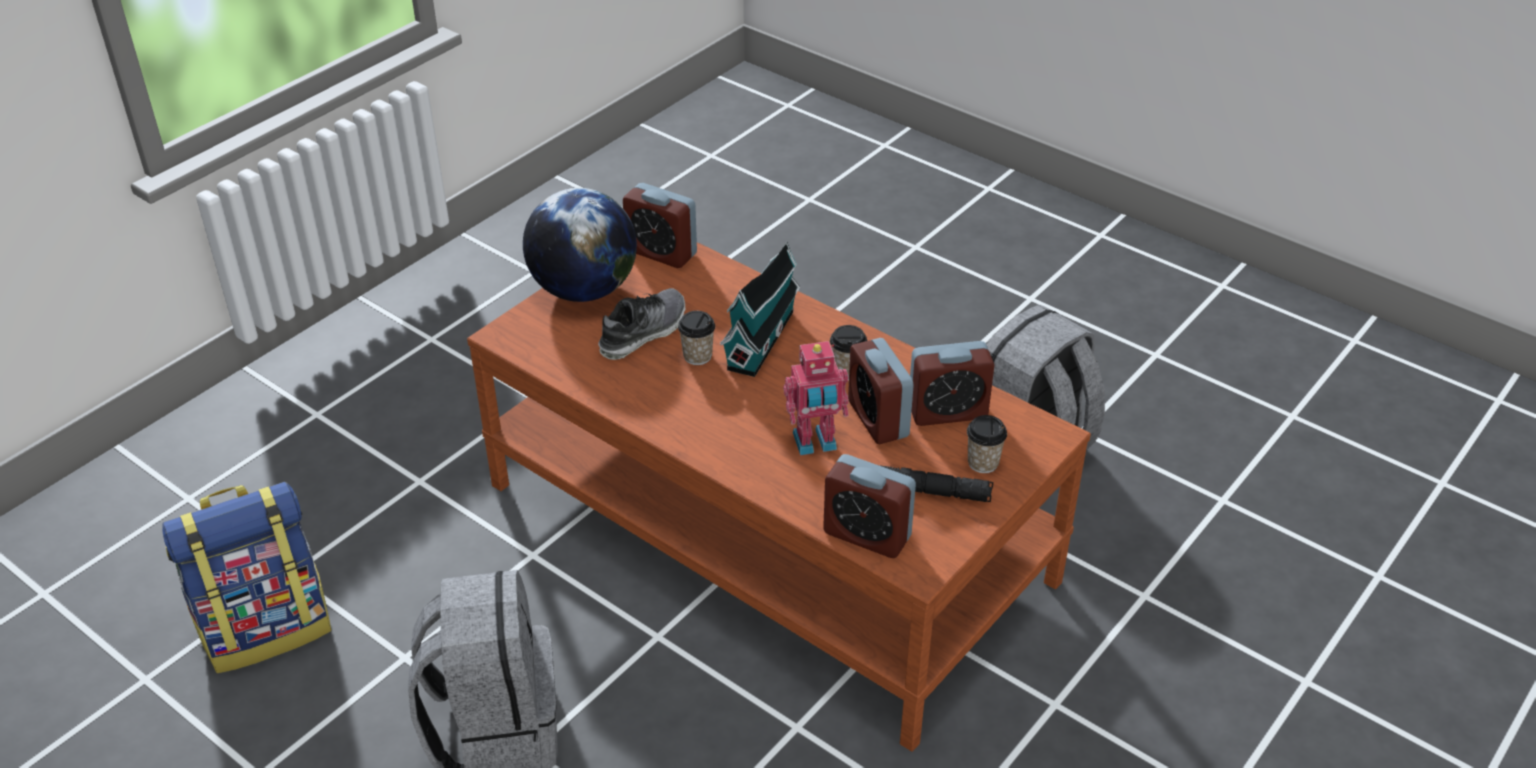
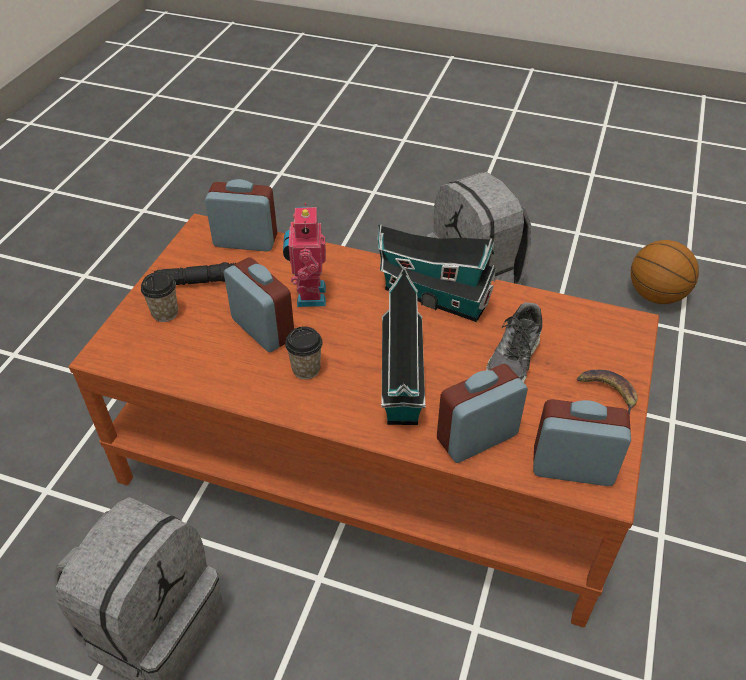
camera: 160 degrees right, 5 degrees up
(267, 628) = (656, 295): backpack -> basketball
(584, 290) = (607, 392): globe -> banana
(680, 409) = (431, 296): none -> toy house
(697, 356) = (449, 348): cup -> none
(815, 443) = (308, 295): toy robot -> toy robot turned 60 degrees counterclockwise
(947, 412) = (202, 351): alarm clock -> alarm clock (477, 437)

